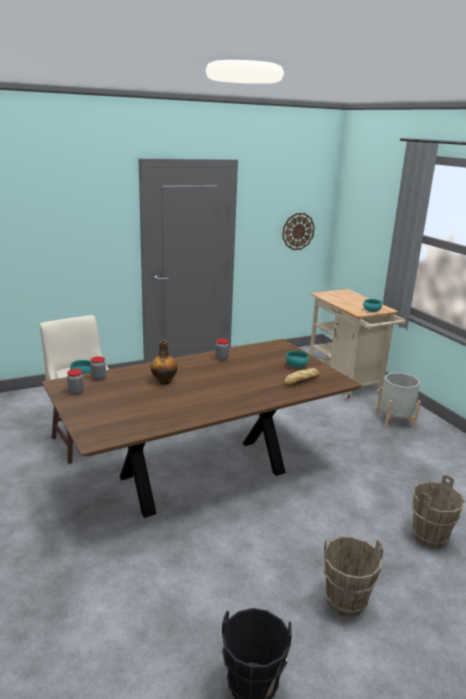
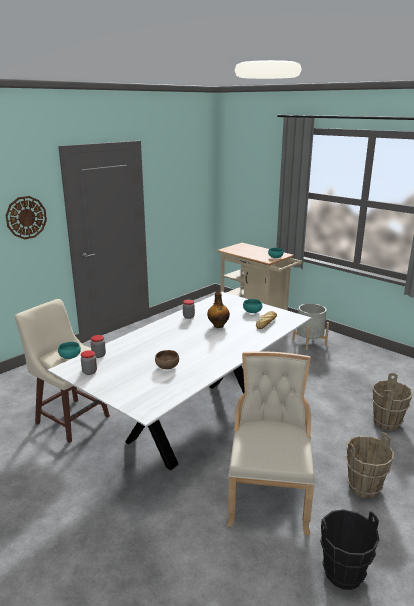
camera: 20 degrees left, 0 degrees up
(152, 403) = (166, 367): none -> brown bowl
(164, 381) = (159, 346): bottle -> bottle (218, 325)
(202, 475) = (194, 421): brown dining table -> white dining table
(228, 574) = (268, 494): none -> beige chair
(298, 231) = (191, 199): wall clock -> wall clock (26, 217)

